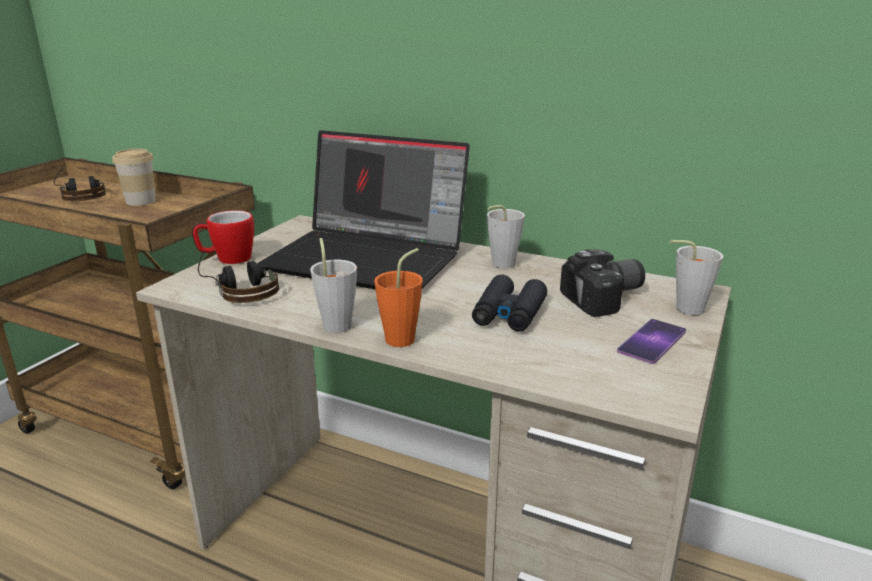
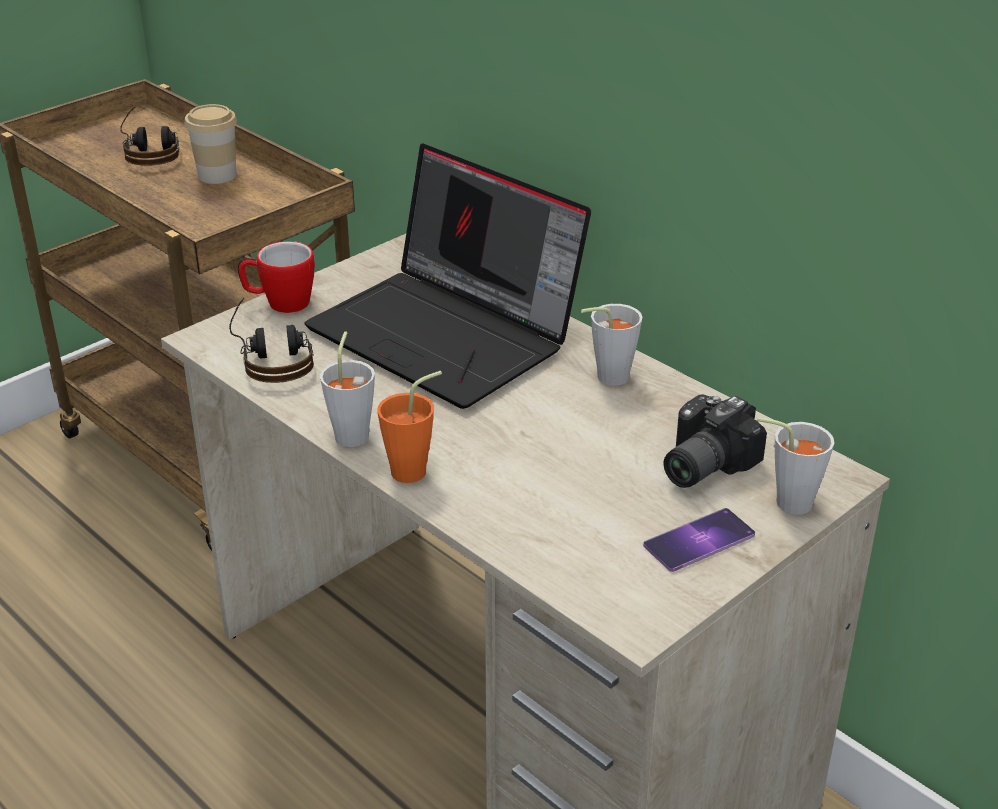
camera: 20 degrees right, 10 degrees up
(509, 314) = (559, 461): black binoculars -> none
(607, 299) = (699, 464): camera -> camera turned 135 degrees clockwise

